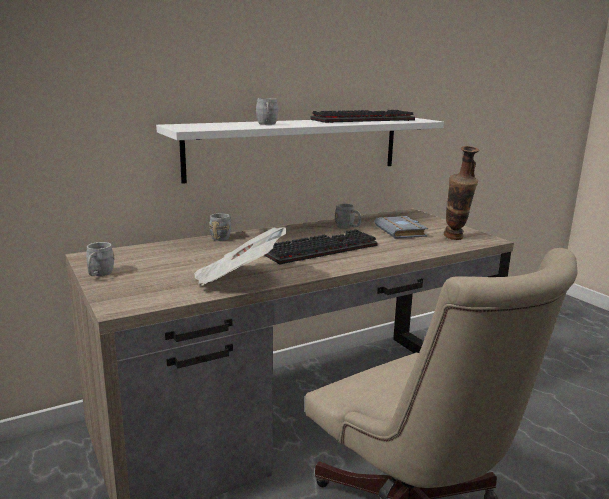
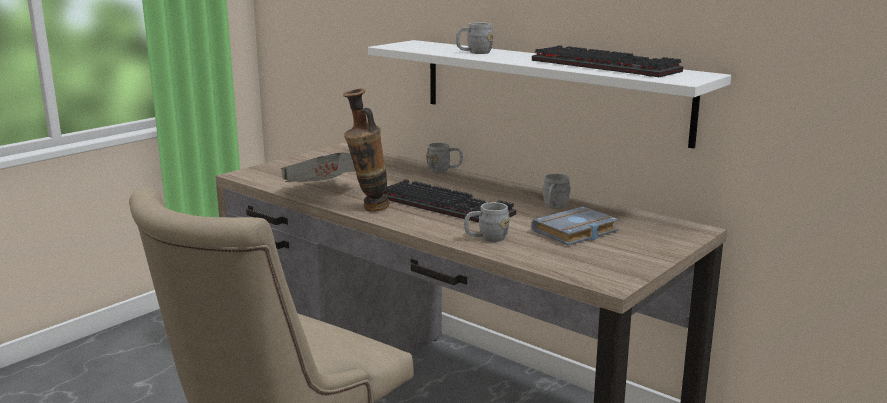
camera: 70 degrees right, 0 degrees up
(99, 274) = (304, 158): grey mug -> grey mug (486, 238)
(455, 239) = (582, 262): vase -> vase (368, 209)

